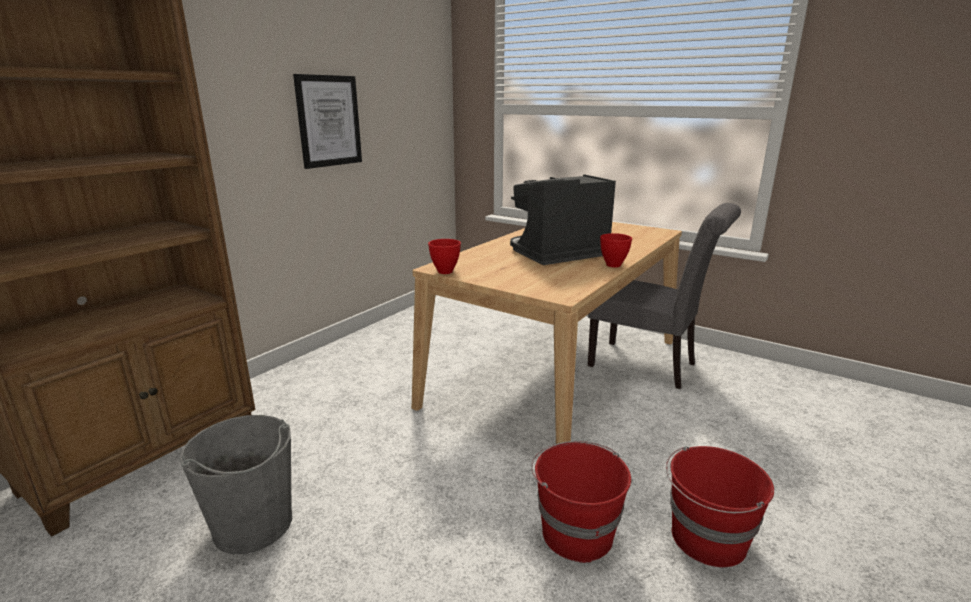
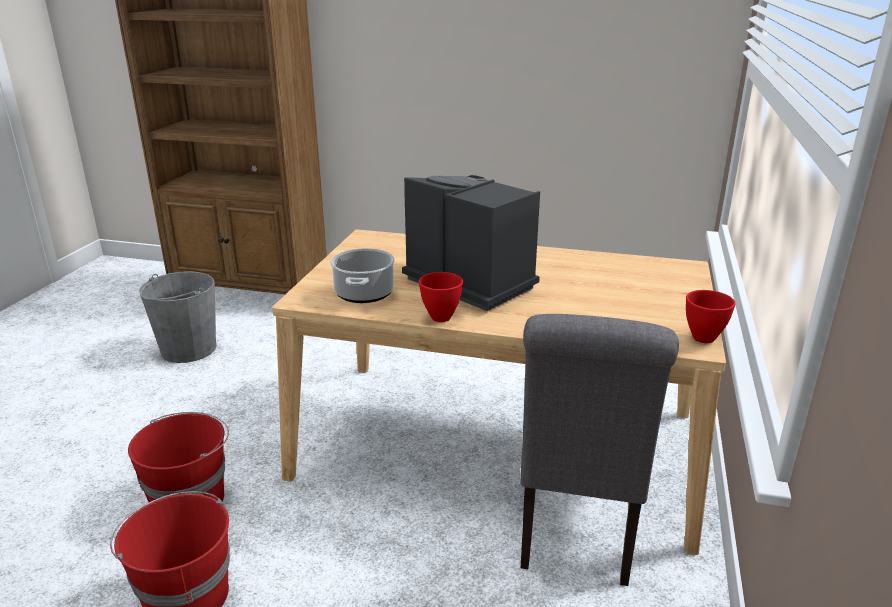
camera: 70 degrees right, 5 degrees up
(329, 121) = (495, 59): picture -> none
(444, 271) = (356, 241): red bowl -> red bowl (703, 337)
(560, 278) = (364, 293): none -> cooking pot

